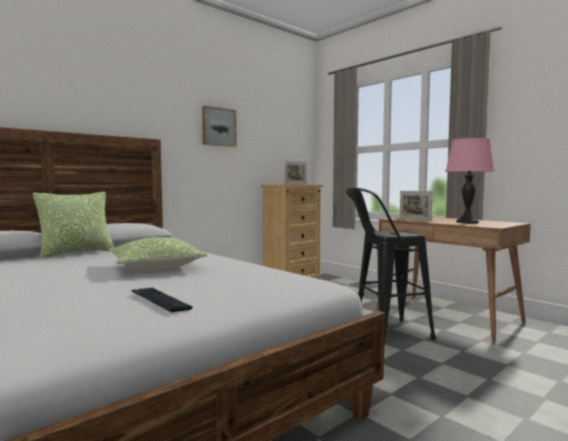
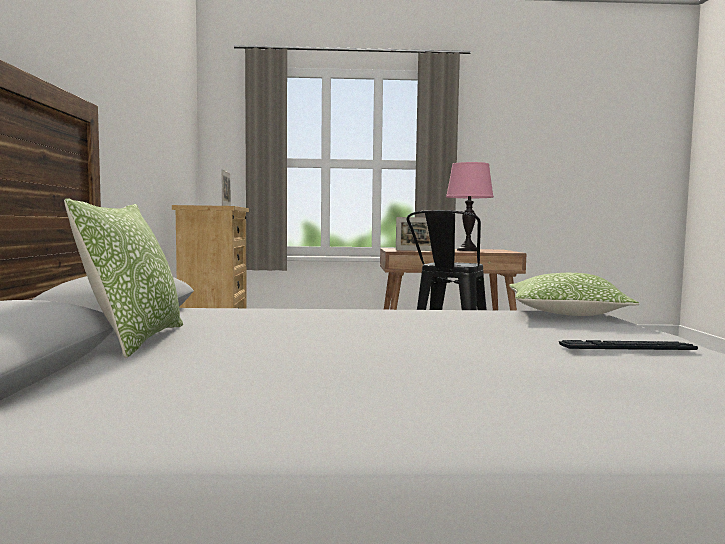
camera: 50 degrees left, 0 degrees up
(156, 267) = (394, 329): pillow -> pillow (565, 313)
(218, 127) = (132, 98): picture -> none

